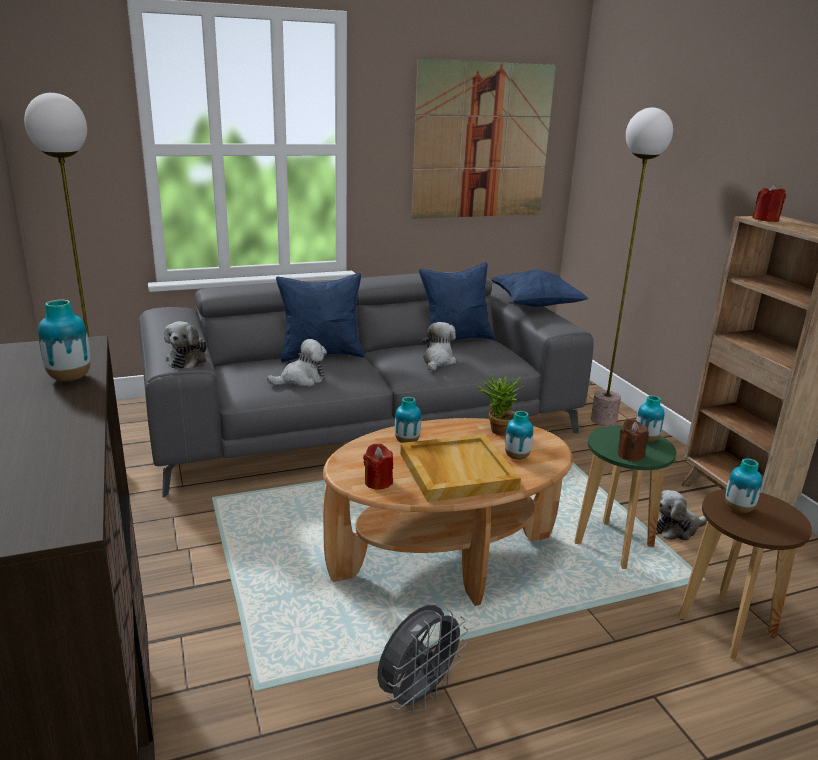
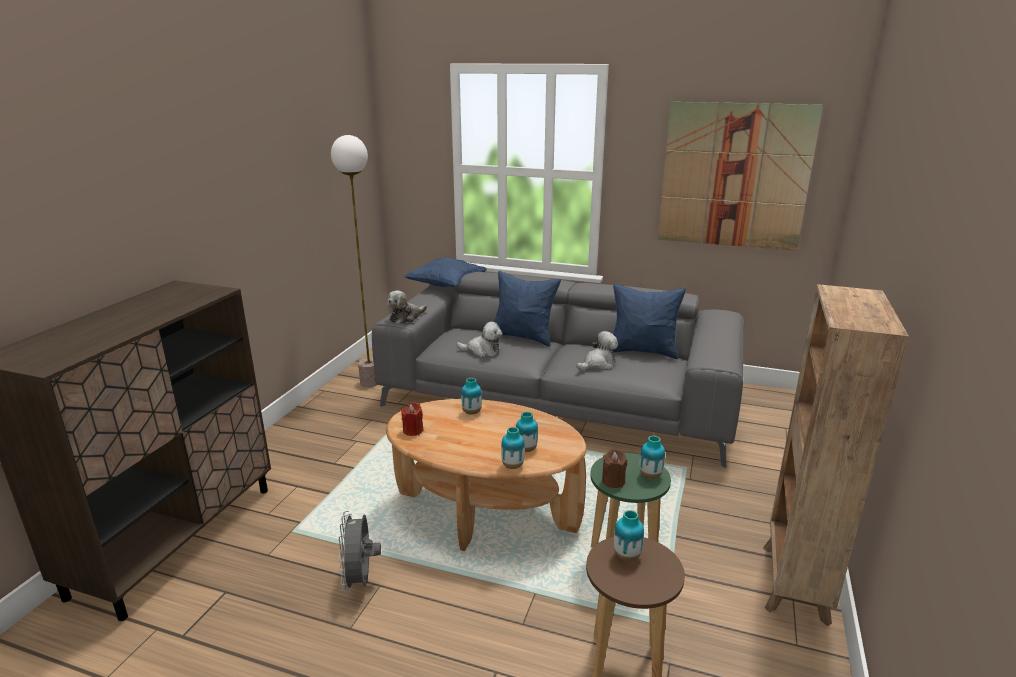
camera: 40 degrees right, 0 degrees up
(70, 378) = (179, 307): vase -> vase (512, 466)
(417, 694) = (361, 581): grey fan -> grey fan turned 90 degrees clockwise
(456, 471) = (470, 442): beige tray -> none
(497, 431) = (543, 427): potted plant -> none
(536, 306) = (725, 337): blue pillow -> blue pillow (447, 286)
(603, 420) = (768, 465): floor lamp -> none
(677, 528) = (701, 578): plush toy -> none
(766, 220) = (839, 293): red candle -> none

